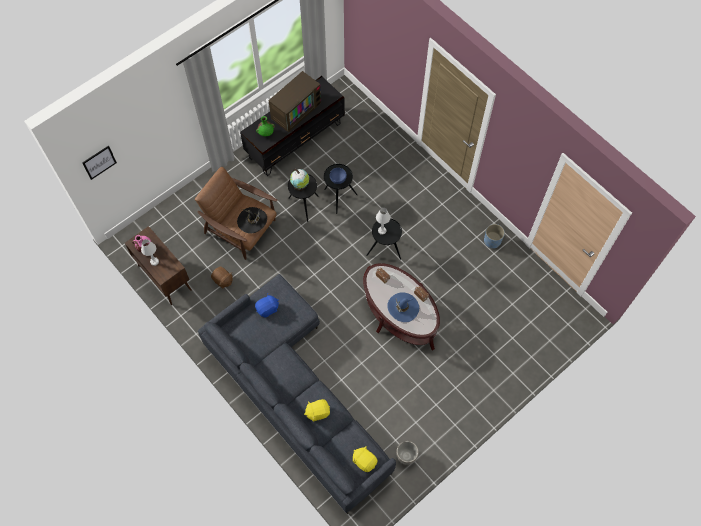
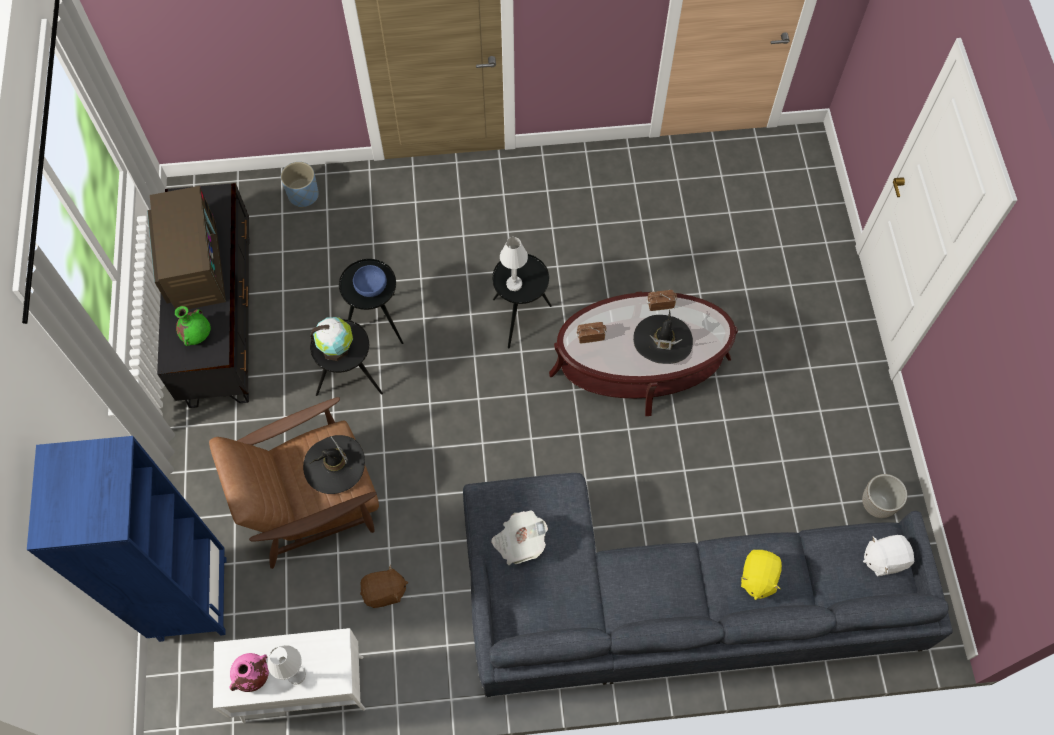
camera: 55 degrees left, 0 degrees up
(99, 162) = (51, 631): picture -> none
(164, 277) = (302, 689): brown cabinet -> white cabinet
(173, 214) = (192, 598): none -> blue bookcase
(267, 309) = (519, 542): blue plush toy -> newspaper
(364, 461) = (884, 559): yellow plush toy -> white plush toy
(403, 307) = (662, 341): blue hat -> black hat
(492, 241) = (613, 172): blue planter -> blue planter (303, 195)

